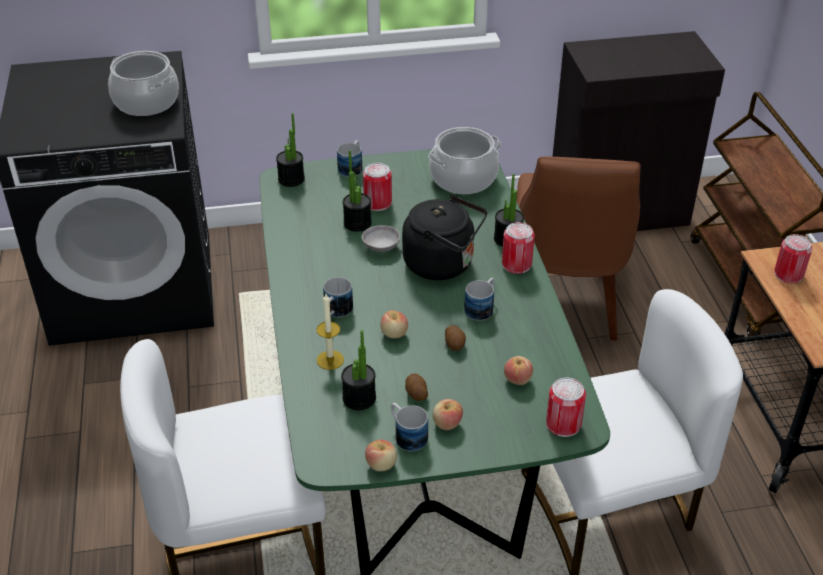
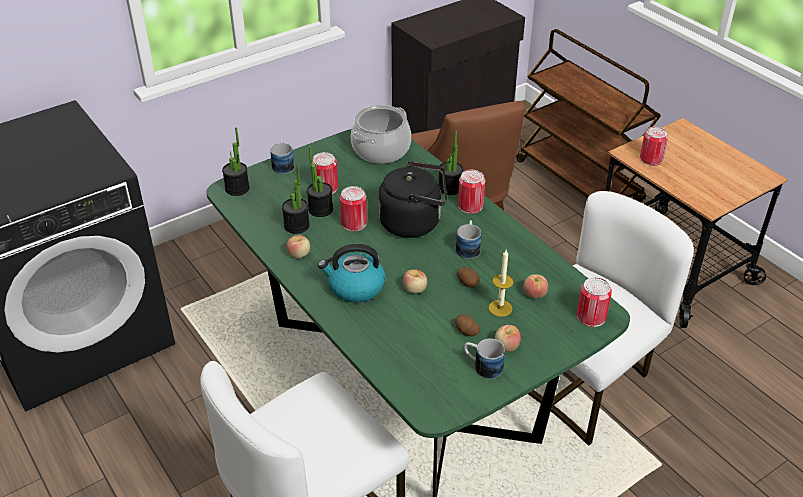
camera: 25 degrees left, 0 degrees up
(147, 101) = (77, 152): cooking pot -> none
(330, 360) = (378, 327): candle -> candle (500, 308)
(336, 312) = (355, 287): mug -> kettle
(359, 398) = (424, 350): potted plant -> potted plant (296, 225)
(381, 247) = (354, 223): grey bowl -> can
(381, 465) = (480, 397): apple -> apple (299, 254)

